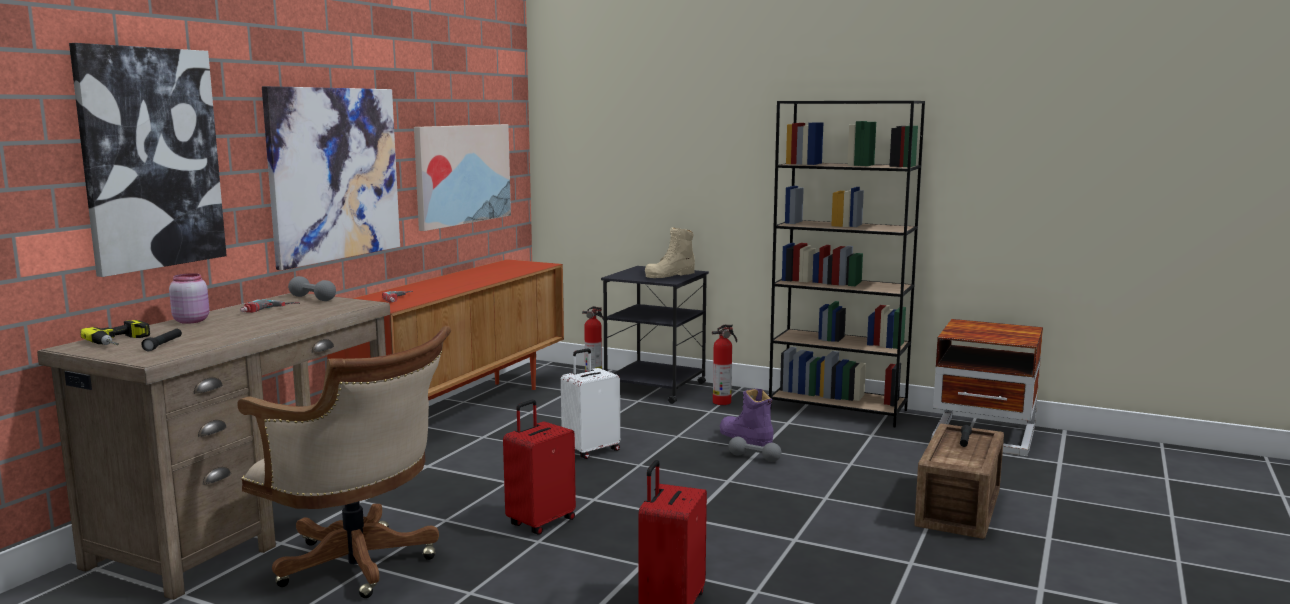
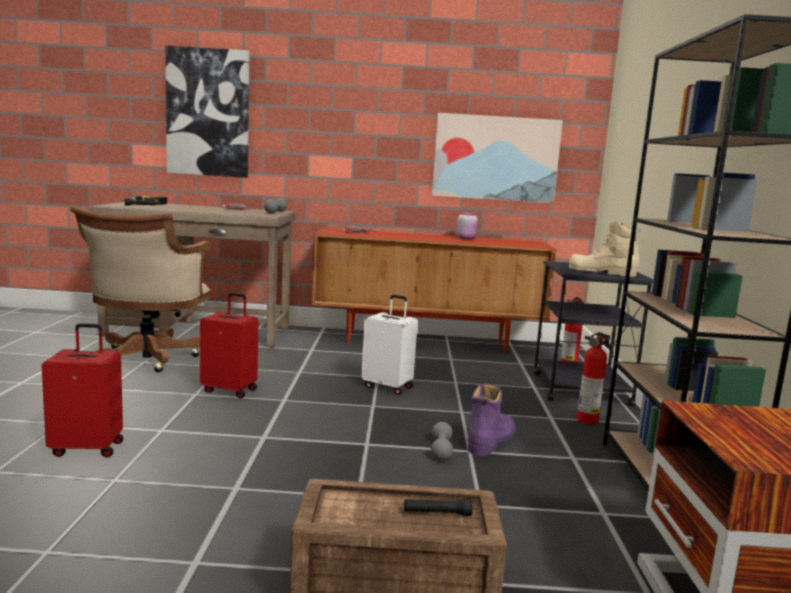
camera: 65 degrees right, 0 degrees up
(191, 321) = (200, 206): pink jar -> pink jar (466, 238)
(334, 174) = (349, 139): picture -> none

